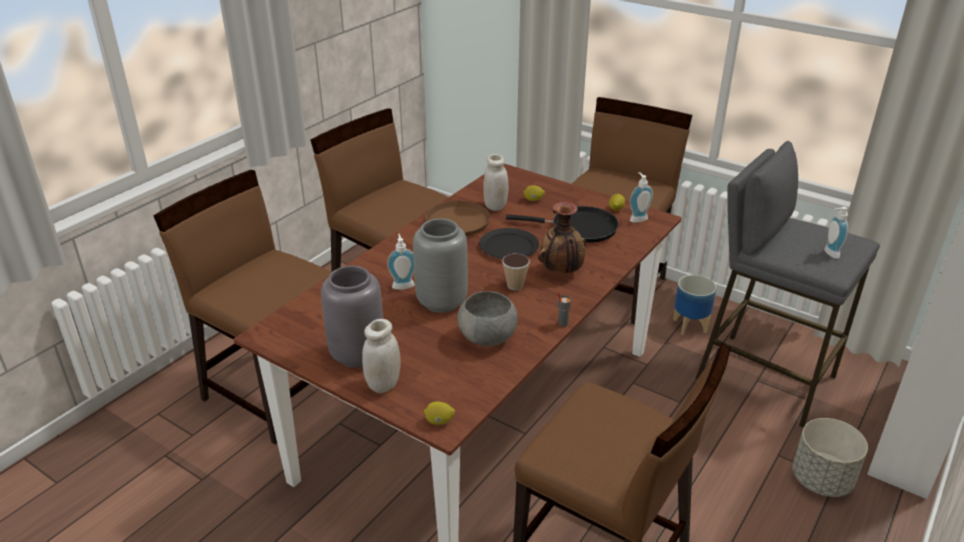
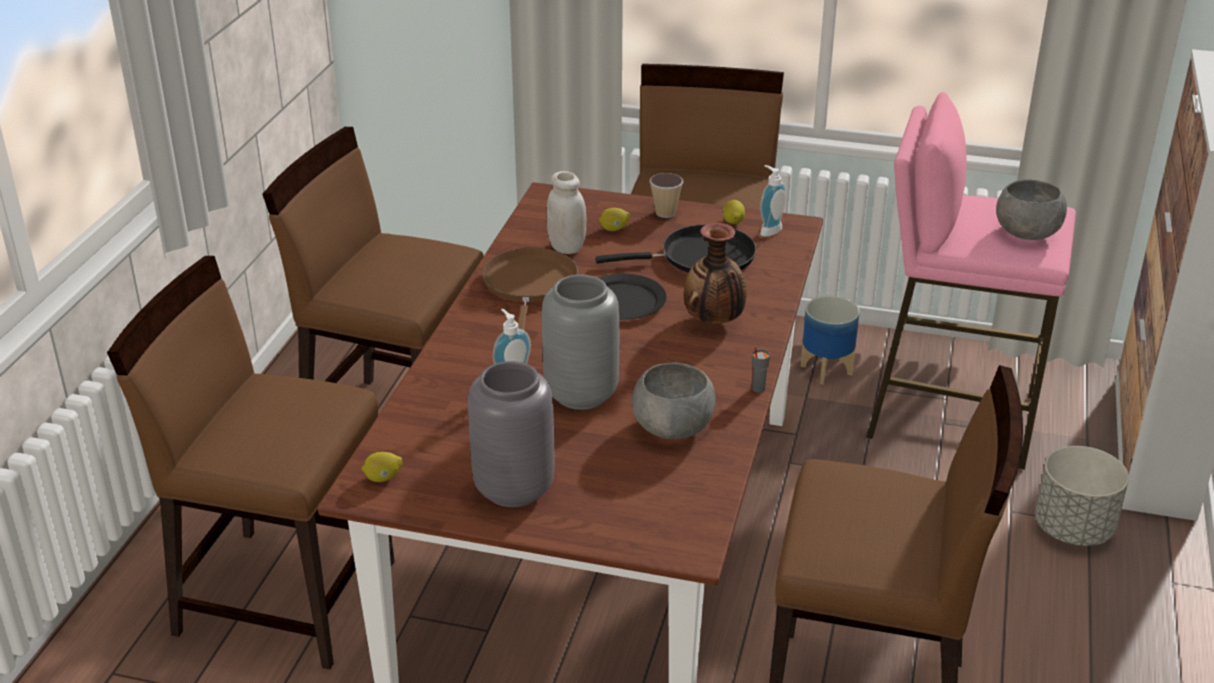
camera: 20 degrees left, 0 degrees up
(383, 384) = (576, 518): white jar -> none
(439, 421) = (681, 547): lemon -> lemon (383, 478)
(515, 285) = (665, 352): cup -> cup (665, 213)
(764, 377) = (951, 417): grey stool -> pink stool
(829, 253) = (1027, 232): soap dispenser -> grey bowl

